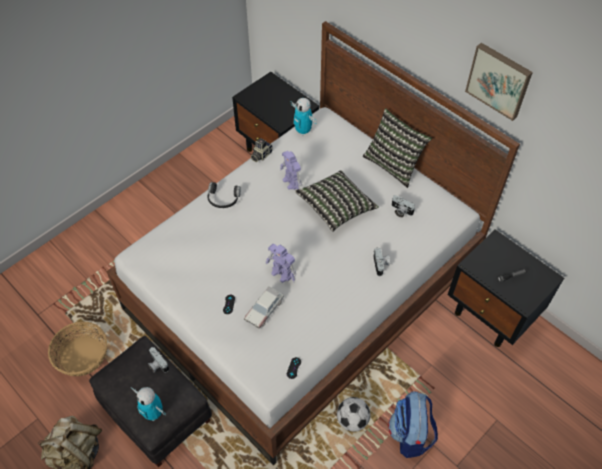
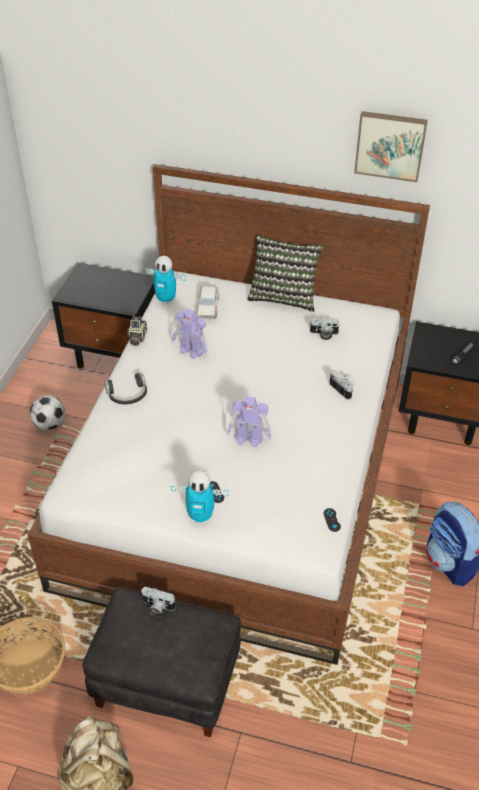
camera: 30 degrees left, 10 degrees down
(153, 413) = (191, 658): toy robot -> toy robot (200, 516)
(264, 309) = (257, 480): toy car -> toy car (207, 306)
(336, 207) = (256, 356): pillow -> none
(352, 420) = (385, 578): football -> football (50, 424)

